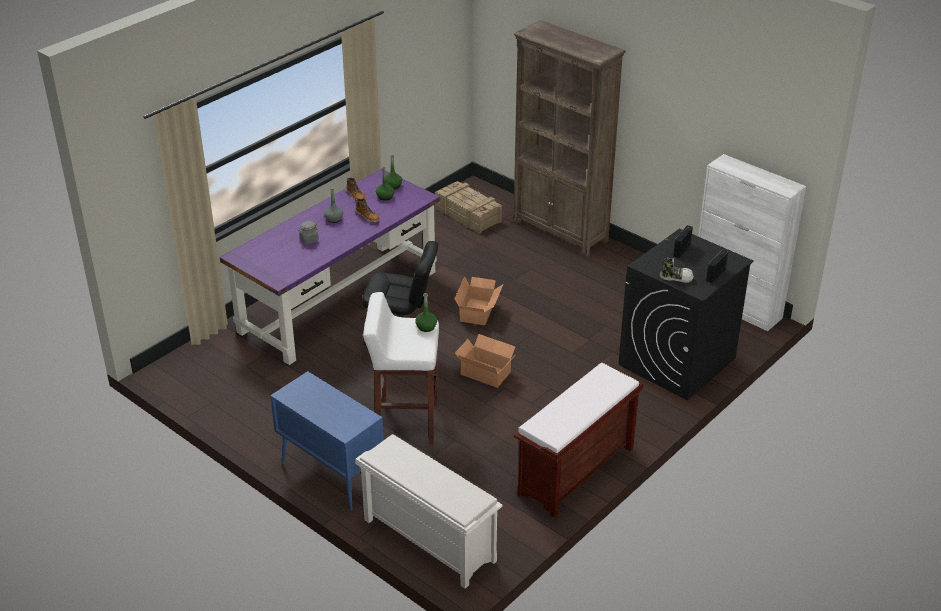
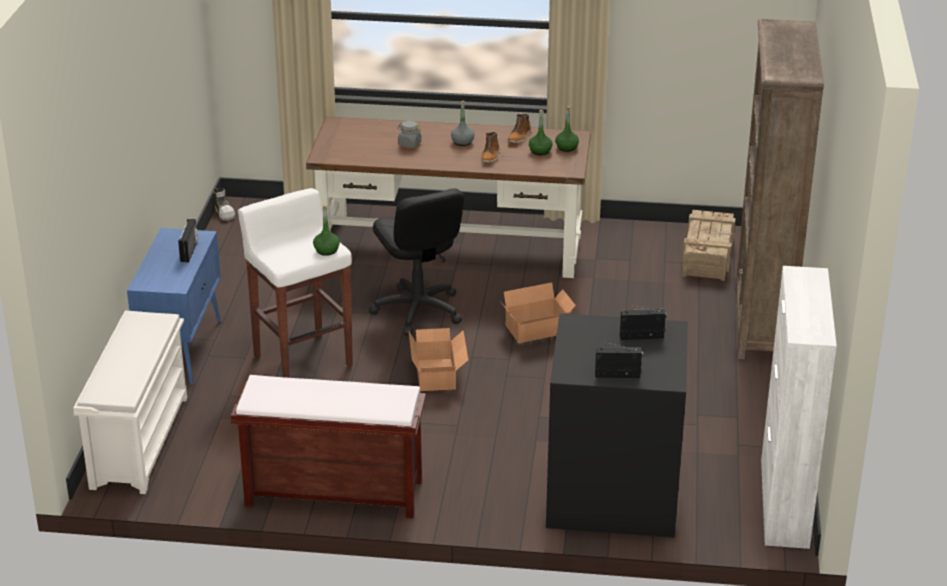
camera: 55 degrees right, 5 degrees down
(322, 393) = (190, 251): none -> radio
(339, 300) = (452, 246): purple desk -> brown desk
(676, 277) = (576, 350): shoe -> shoe (224, 212)

